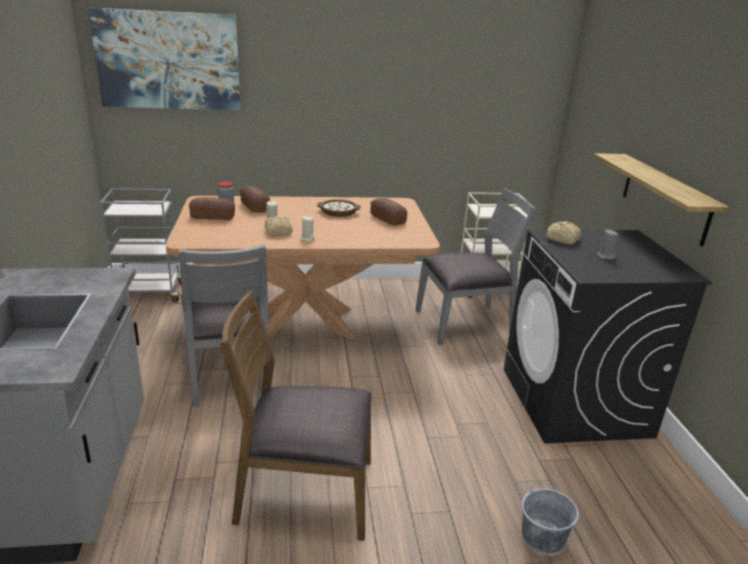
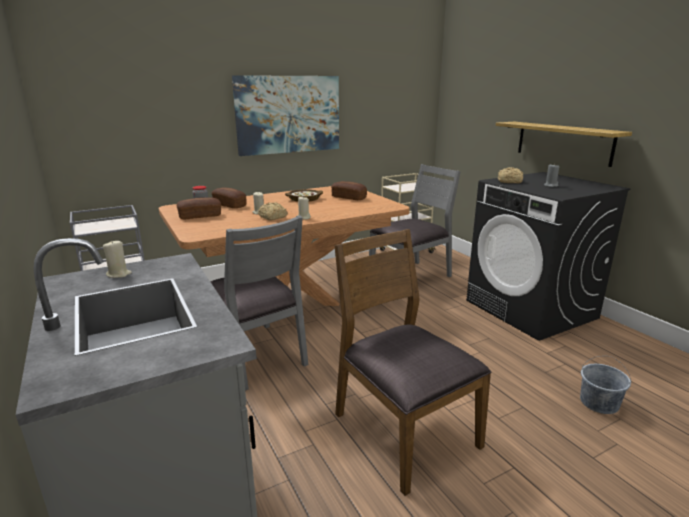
camera: 20 degrees left, 5 degrees down
(57, 279) = (119, 274): none -> beige candle
(168, 60) = (119, 79): picture -> picture (288, 114)
(304, 492) = (403, 430): brown chair -> brown chair turned 75 degrees clockwise

